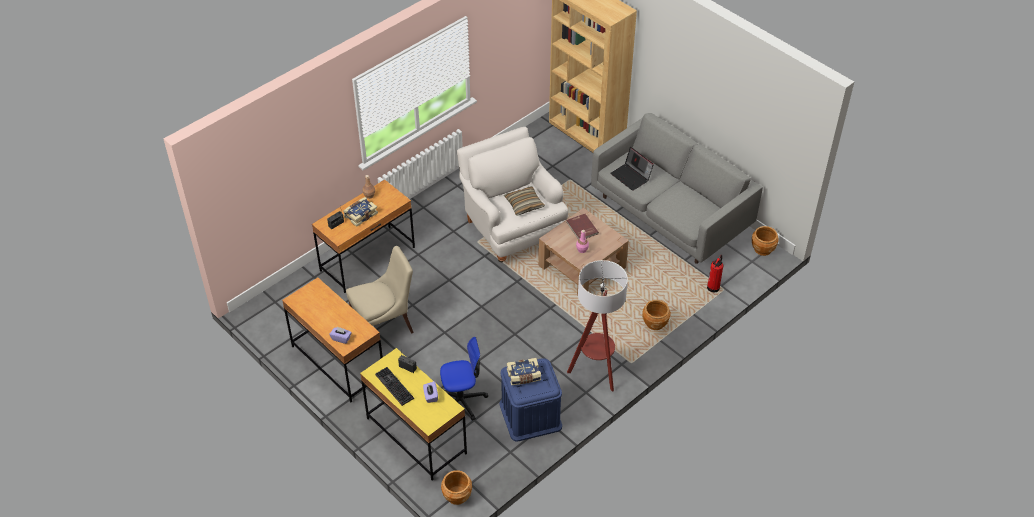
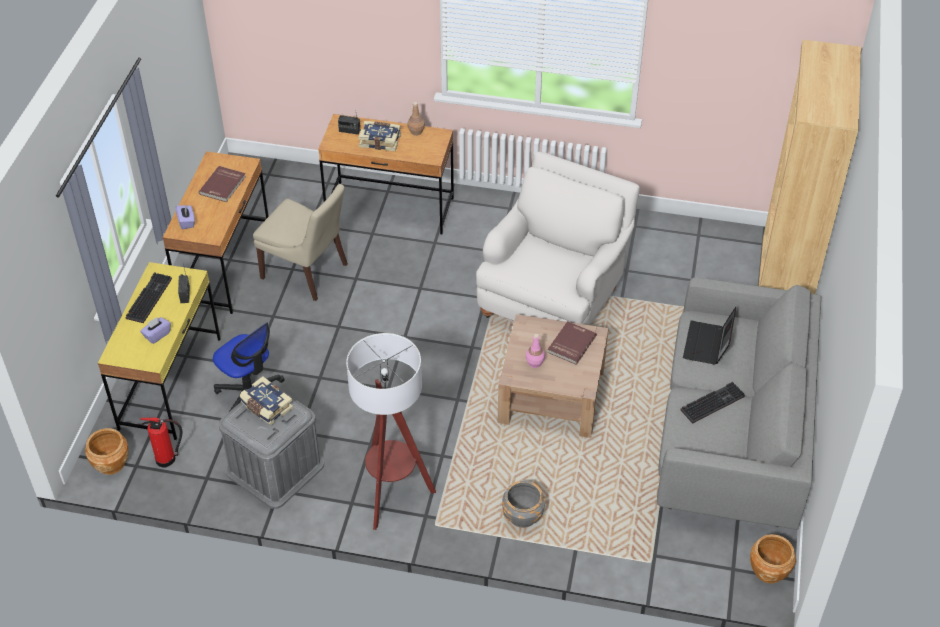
camera: 55 degrees right, 0 degrees up
(325, 306) = (223, 185): none -> red book
(524, 204) = (545, 267): pillow -> none
(530, 415) = (275, 468): blue storage box -> grey storage box
(655, 323) = (522, 516): brown planter -> grey planter
(670, 197) = (712, 402): none -> keyboard
(714, 287) = (644, 548): fire extinguisher -> fire extinguisher (167, 459)

